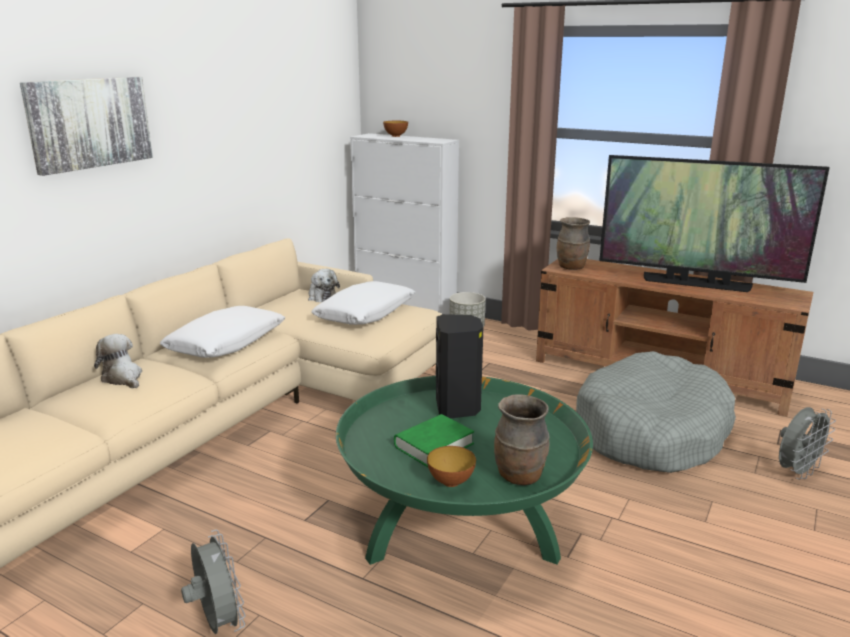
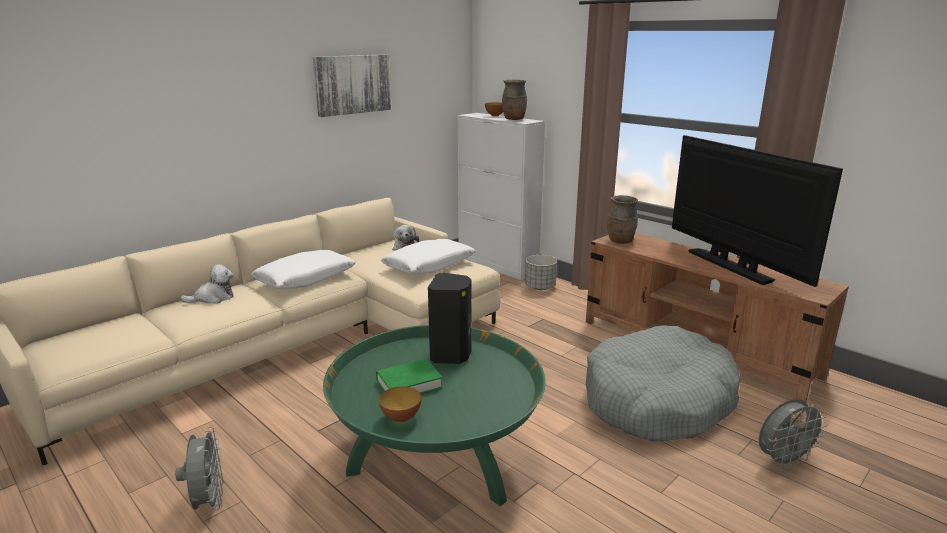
camera: 15 degrees right, 0 degrees up
(89, 123) = (212, 98): picture -> picture (352, 84)
(123, 378) = (213, 298): plush toy -> plush toy turned 90 degrees clockwise
(520, 477) = (461, 423): brown vase -> brown vase (514, 119)
(696, 283) = (730, 266): television -> television turned 150 degrees counterclockwise

